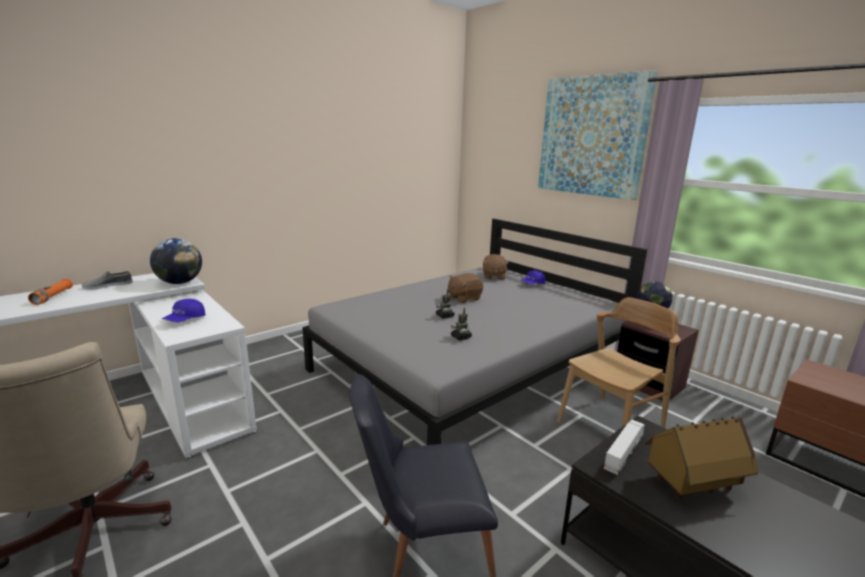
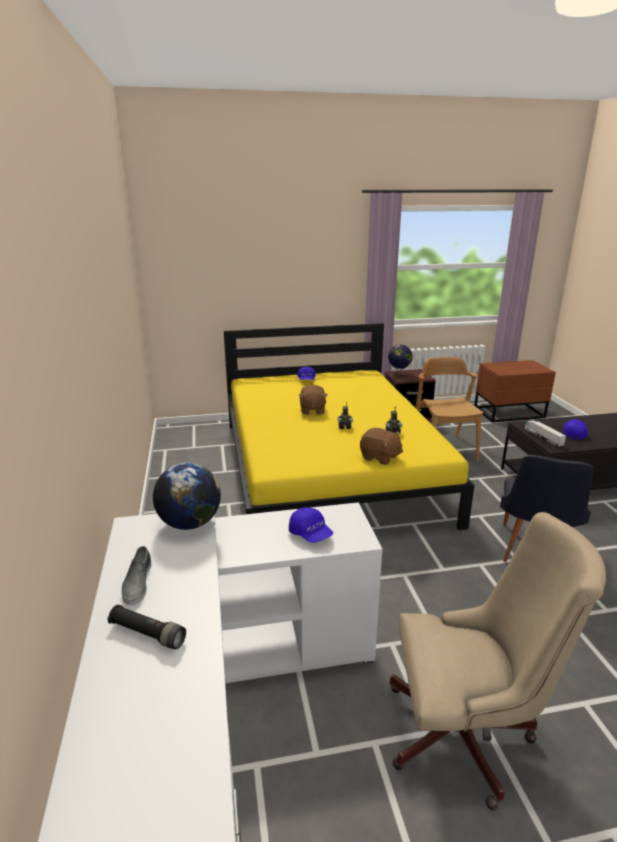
camera: 60 degrees left, 5 degrees up
(53, 297) = (147, 634): orange flashlight -> black flashlight
(471, 367) = (329, 468): grey bed -> yellow bed
(493, 276) = (270, 386): brown plush toy -> brown plush toy (380, 457)
(591, 136) = (309, 237): picture -> none
(692, 485) = (573, 433): toy house -> blue cap

